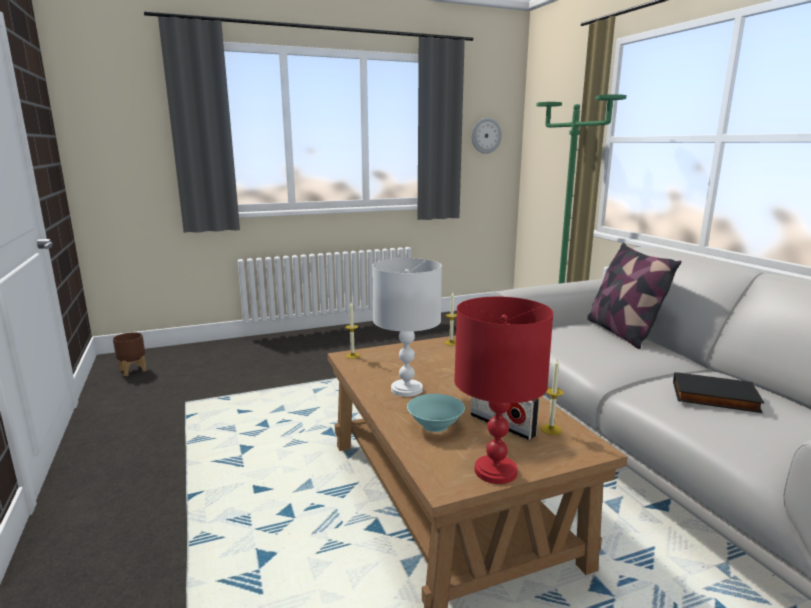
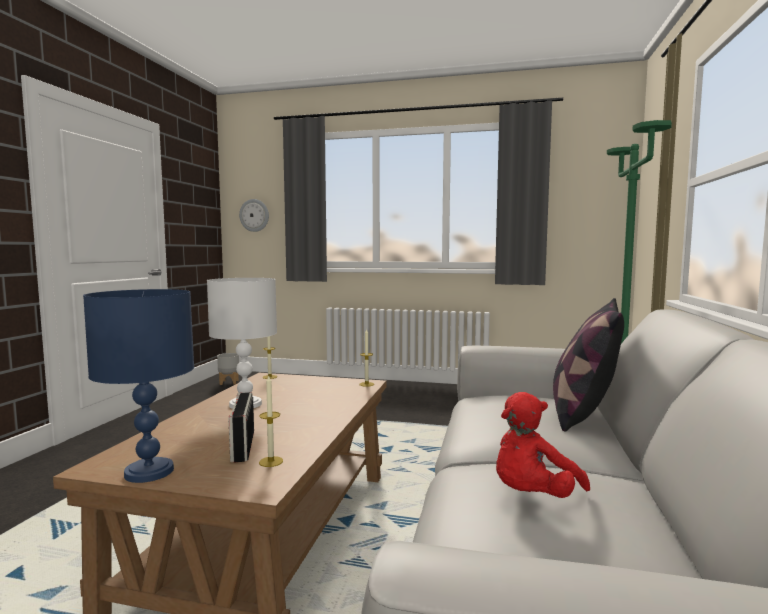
camera: 35 degrees right, 10 degrees down
(132, 370) = (229, 382): brown planter -> grey planter
(434, 425) = (197, 431): turquoise bowl -> none
(486, 135) = (586, 198): wall clock -> wall clock (254, 215)
(494, 471) = (148, 471): red table lamp -> blue table lamp
(714, 397) = (532, 496): black book -> red plush toy

